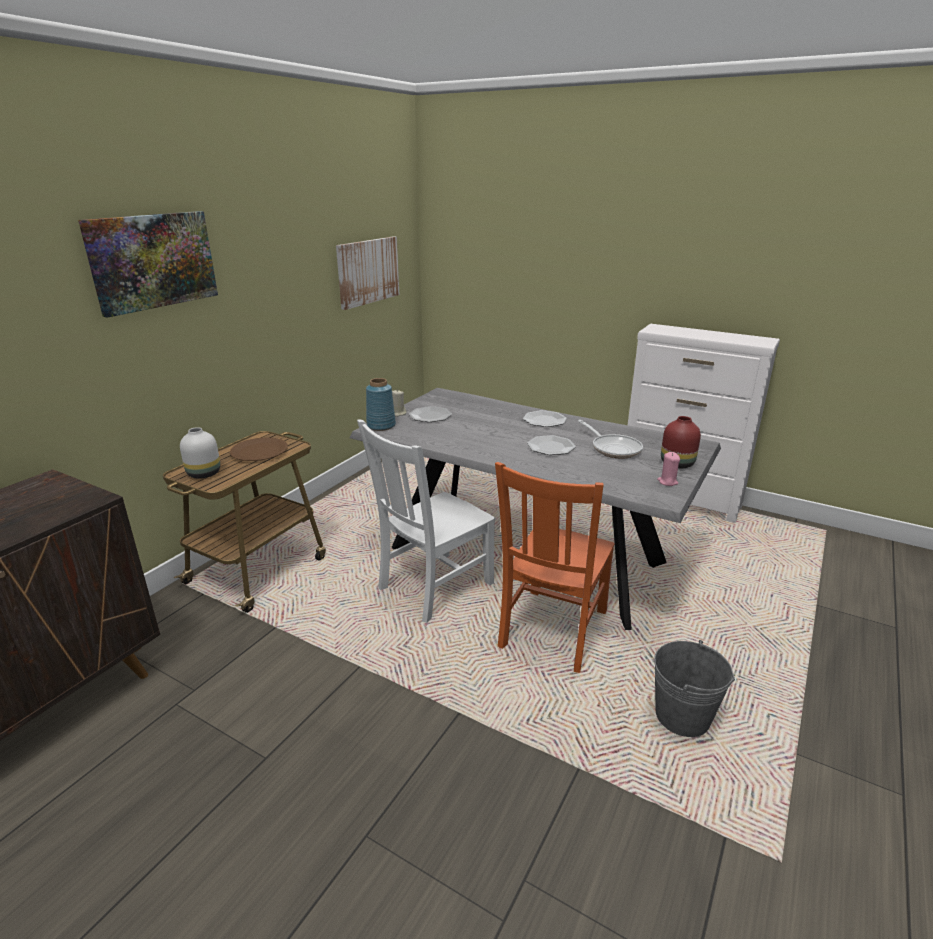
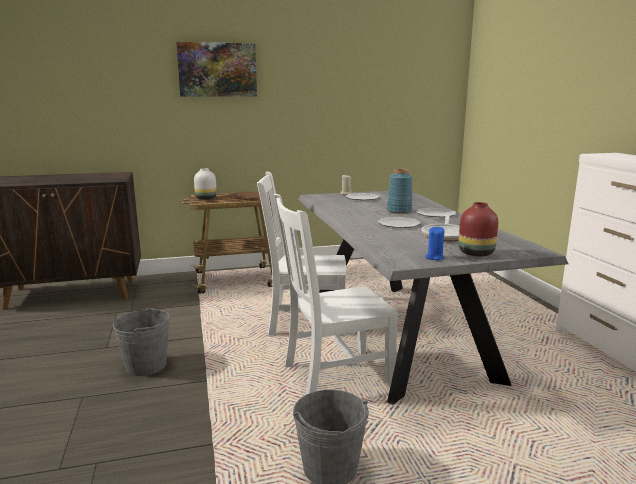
camera: 45 degrees right, 10 degrees down
(364, 744) = (146, 365): none -> grey bucket
(367, 271) = (401, 102): picture -> none
(381, 426) = (320, 196): blue vase -> blue vase (399, 211)
(552, 631) = (333, 376): orange chair -> white chair
(667, 482) = (434, 257): pink candle -> blue candle

